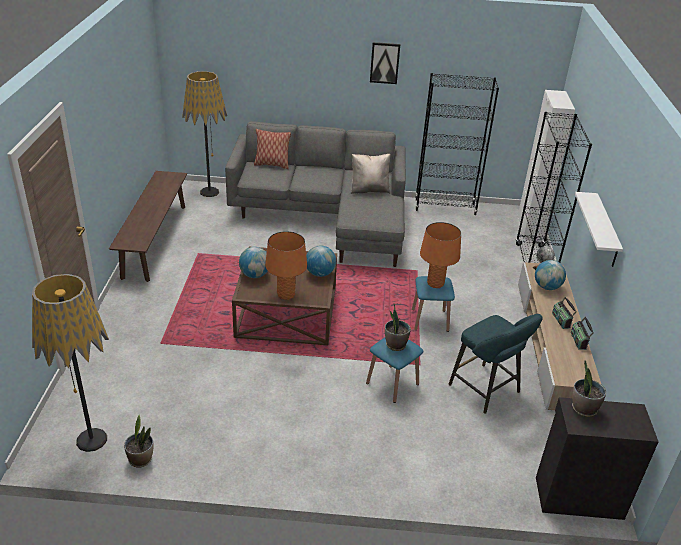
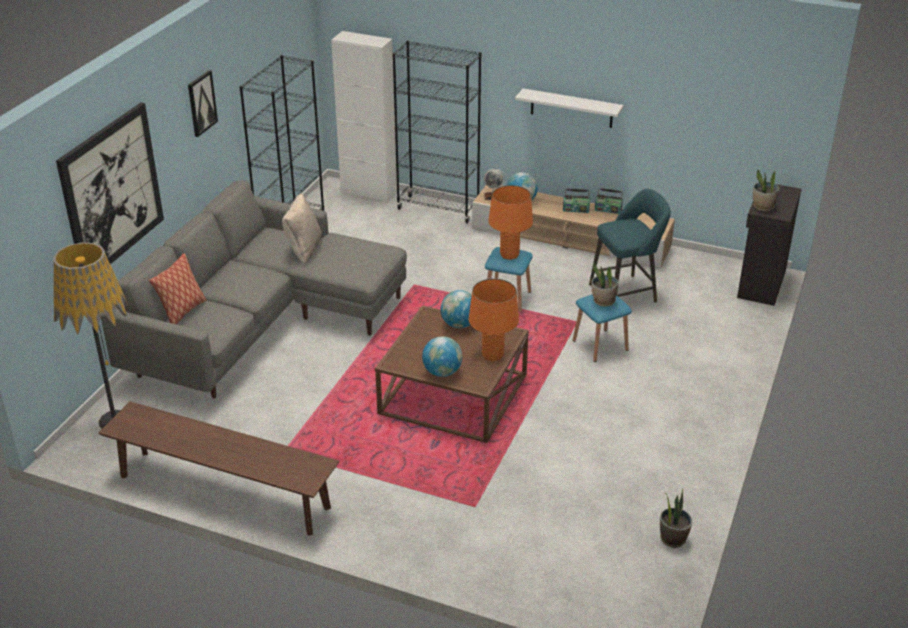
camera: 70 degrees left, 0 degrees up
(91, 440) = (634, 578): floor lamp -> none
(273, 69) = (111, 191): none -> picture

